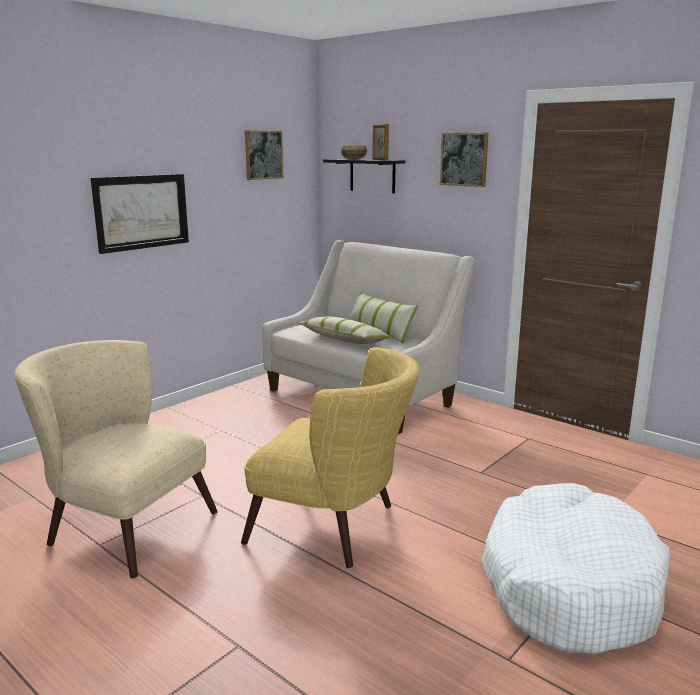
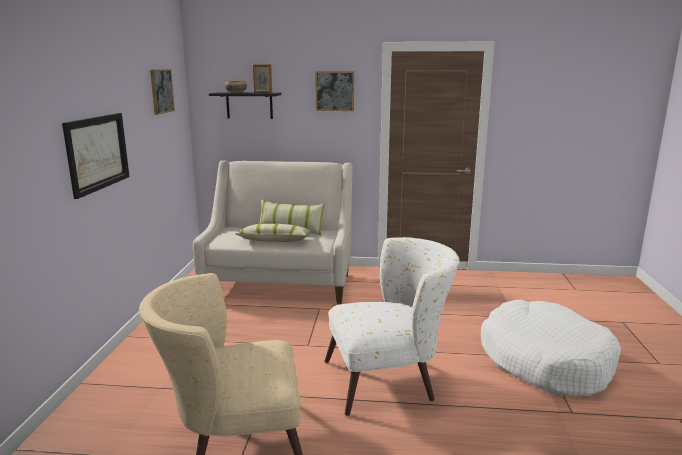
camera: 35 degrees left, 0 degrees up
(336, 528) = (390, 379): yellow armchair -> white armchair

